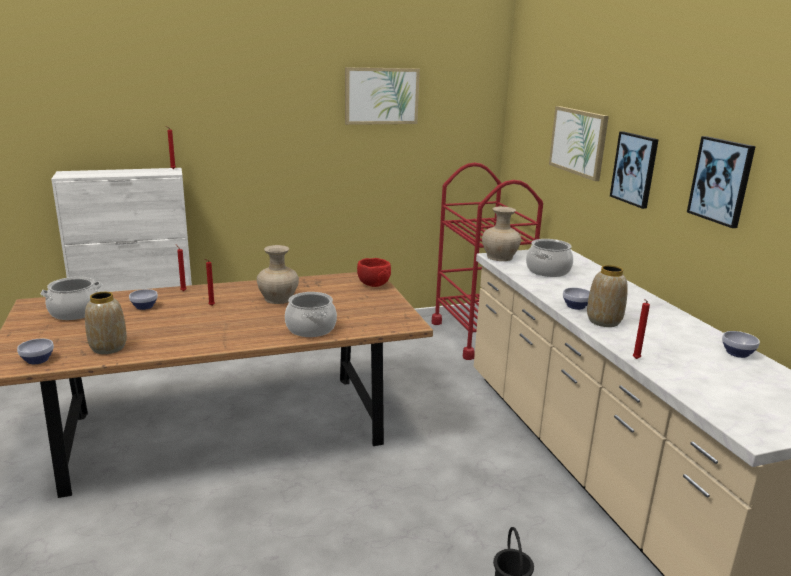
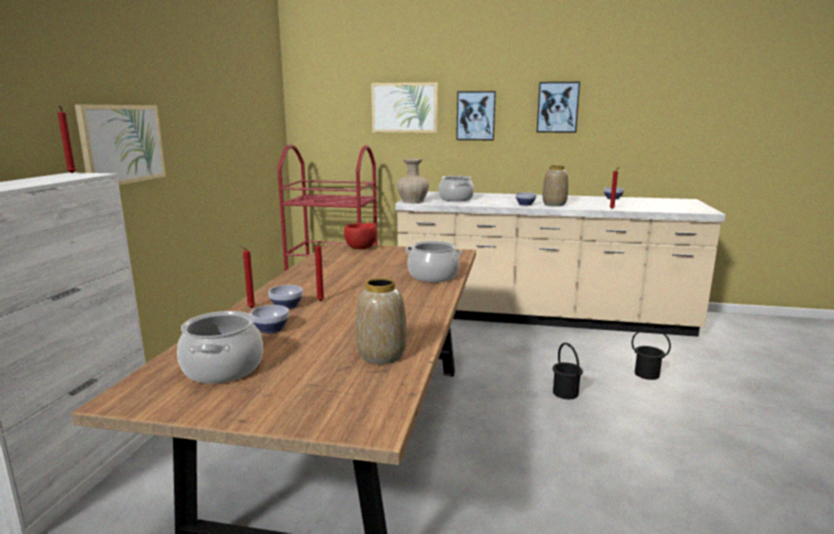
camera: 60 degrees left, 5 degrees down
(37, 360) = (374, 400): bowl -> bowl (287, 306)
(279, 299) = (344, 277): beige vase -> none
(381, 96) = (221, 78): picture -> picture (122, 144)
(397, 527) = (565, 393): none -> black bucket

